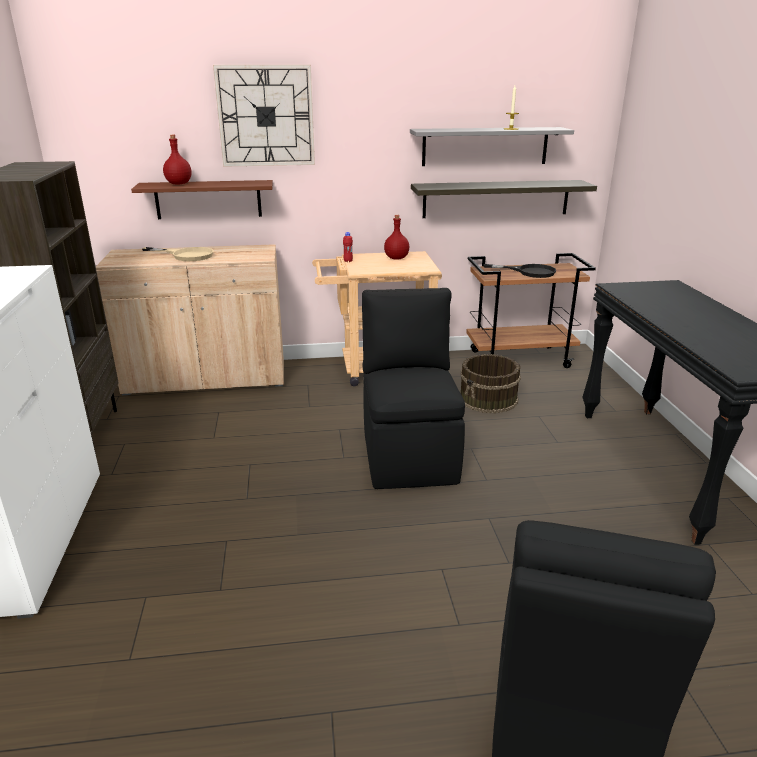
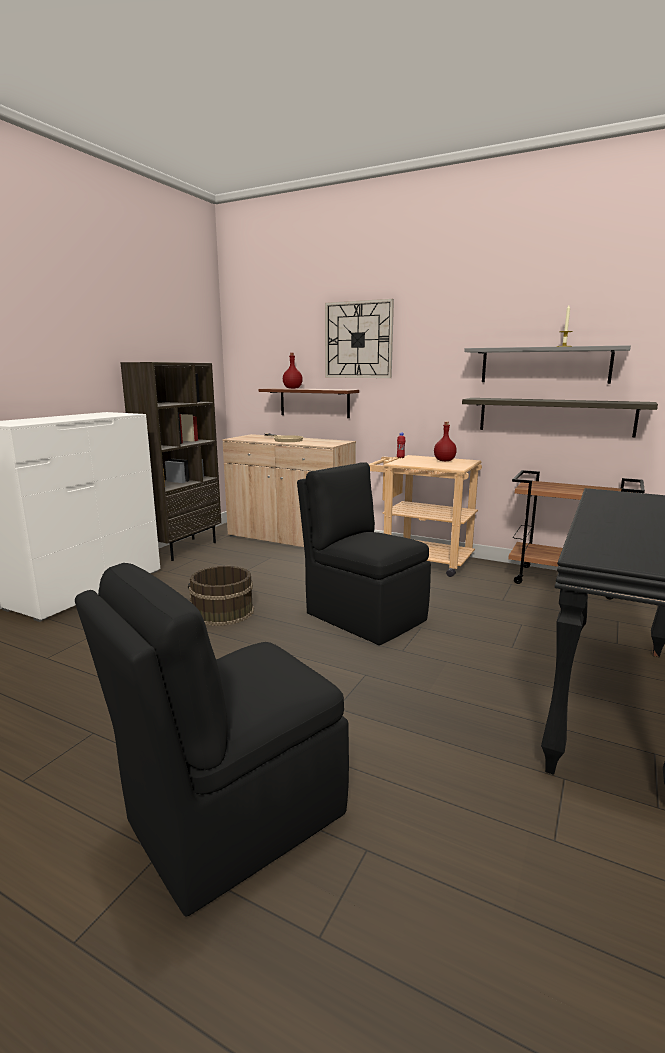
camera: 35 degrees right, 10 degrees down
(409, 454) = (363, 616): black chair -> black chair turned 75 degrees counterclockwise
(488, 399) = (488, 601): brown bucket -> brown bucket (222, 612)
(529, 272) = (575, 489): black frying pan -> none

